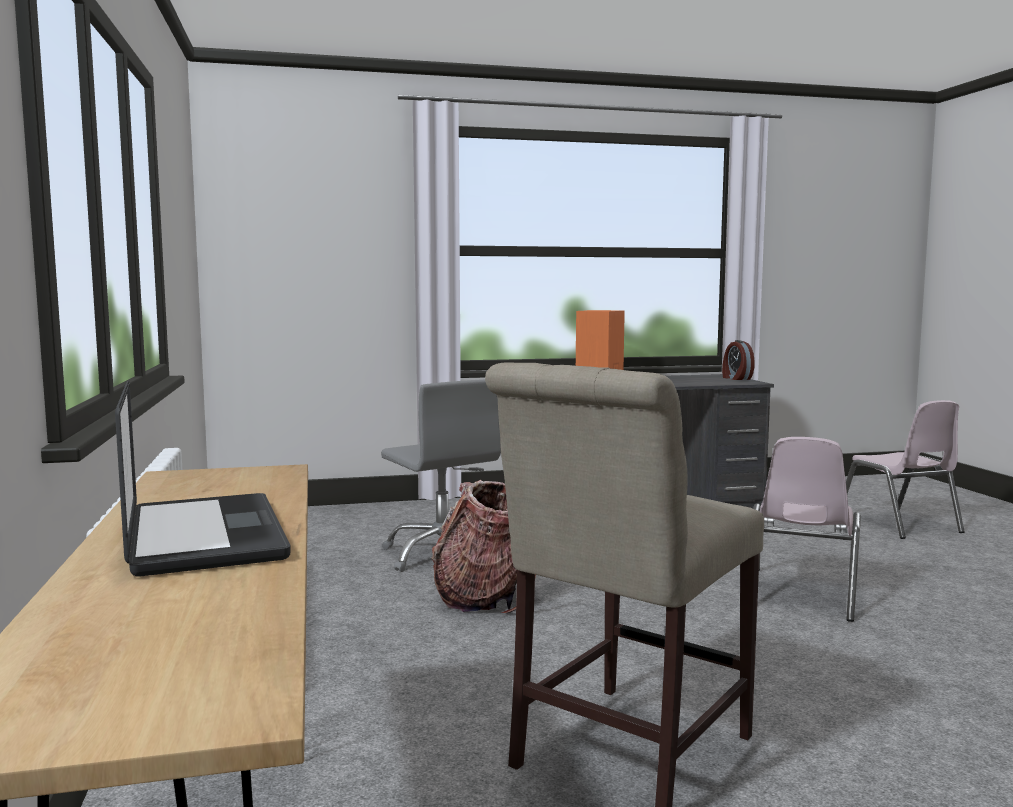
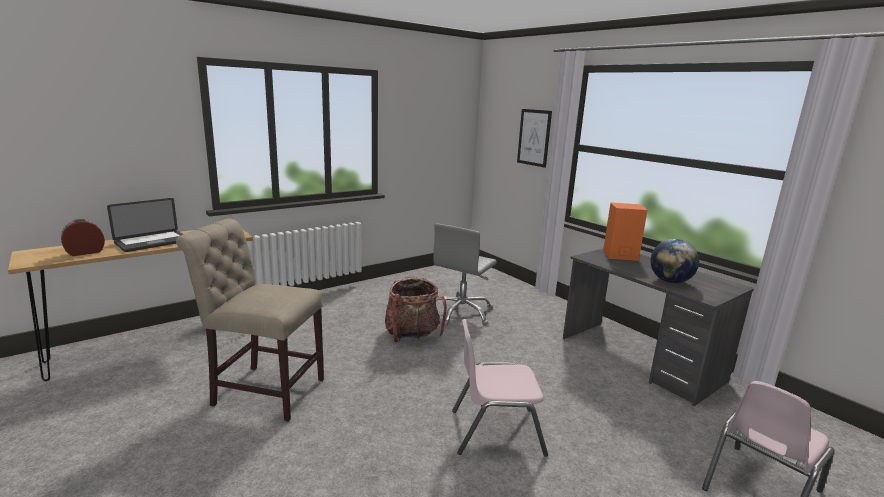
camera: 65 degrees right, 10 degrees up
(357, 243) = (534, 137): none -> picture
(698, 382) = (670, 281): none -> globe
(736, 378) = (724, 292): alarm clock -> alarm clock (85, 252)

